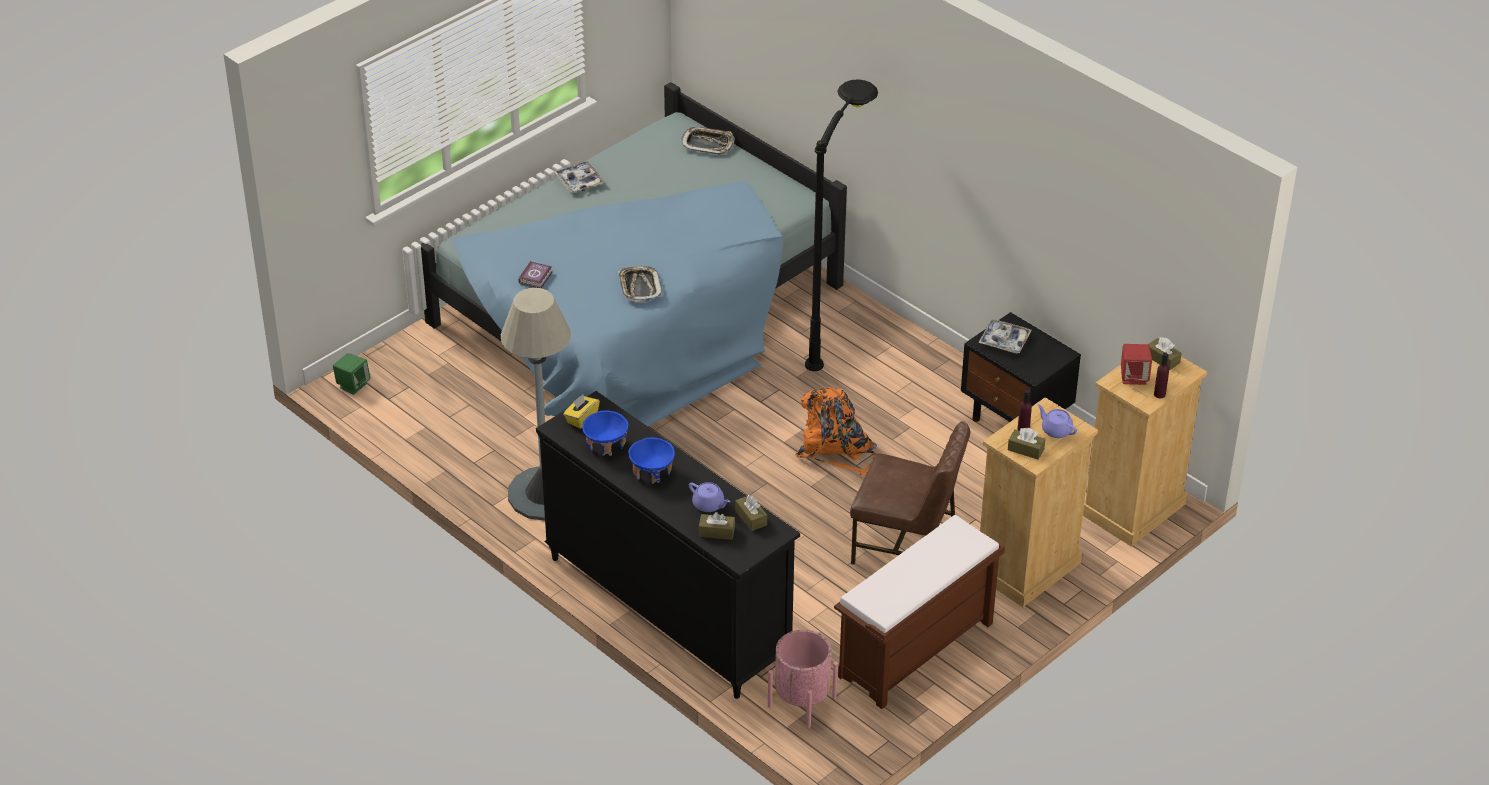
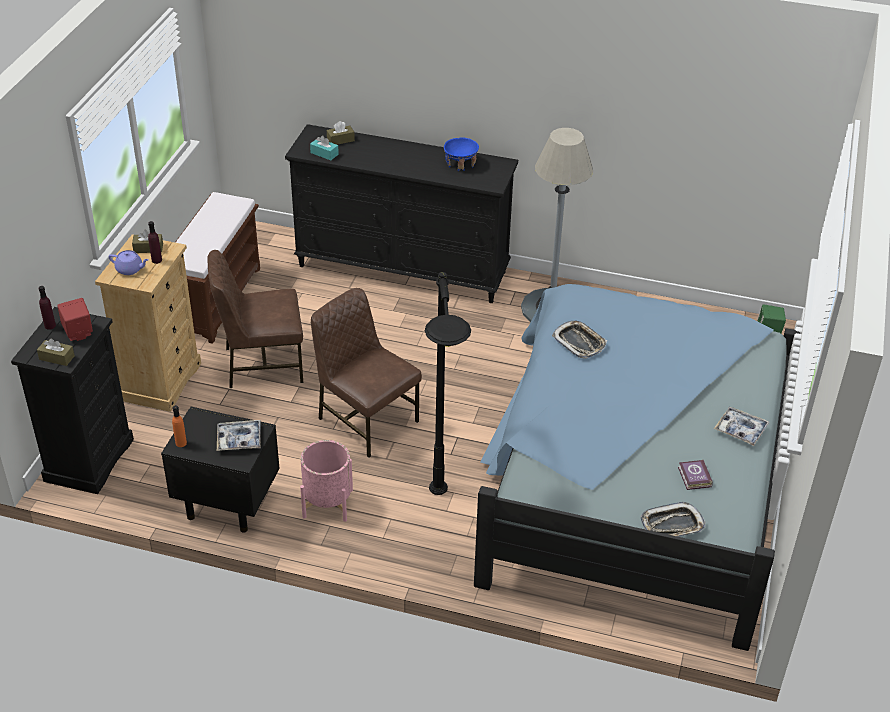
camera: 150 degrees right, 0 degrees up
(536, 277) = (668, 320): book -> book (694, 478)
(581, 418) = (493, 173): yellow tissue box -> none
(652, 472) = (413, 158): blue bowl -> none
(709, 505) = (358, 152): purple teapot -> none
(751, 518) = (324, 153): brown tissue box -> turquoise tissue box
(802, 701) = (274, 248): pink planter -> pink planter (328, 503)
(836, 449) = (366, 419): orange backpack -> brown chair
(1059, 356) = (181, 443): none -> orange bottle
(1133, 509) = (89, 459): beige dresser -> black dresser

